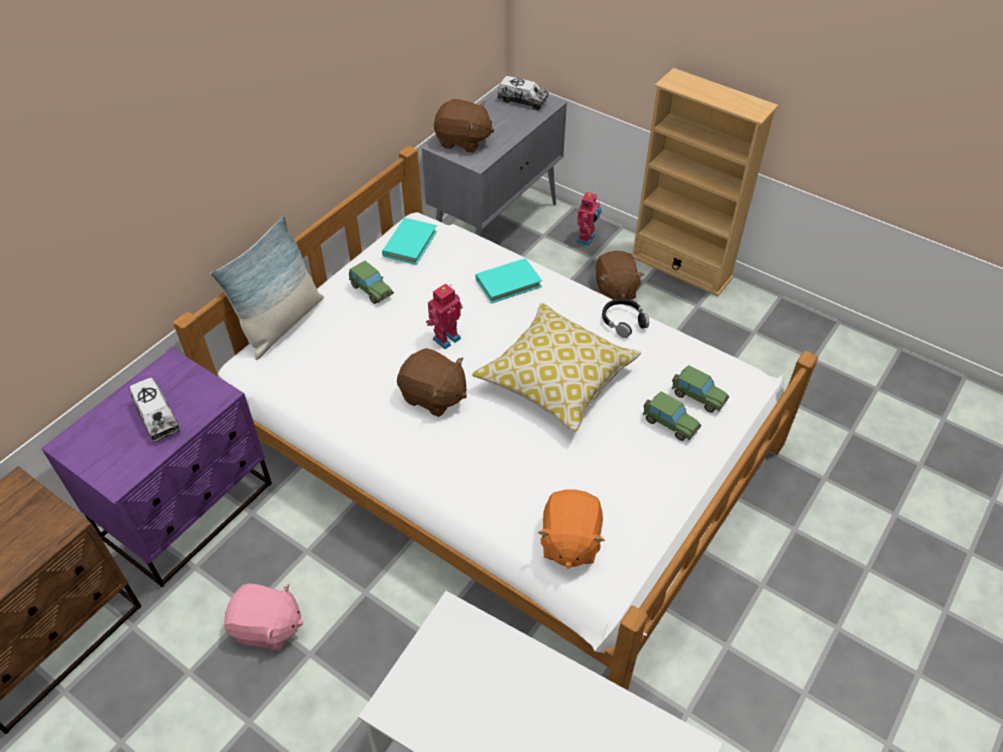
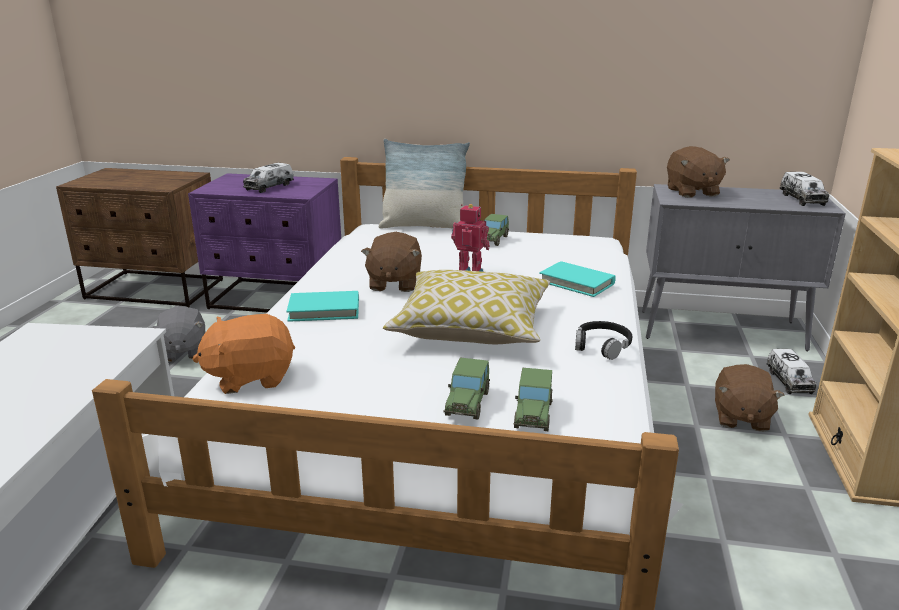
camera: 65 degrees right, 25 degrees down
(267, 628) = (182, 352): pink plush toy -> grey plush toy
(410, 244) = (568, 240): turquoise book -> turquoise book (324, 310)
(586, 239) = (789, 381): toy robot -> toy truck
(615, 289) = (740, 417): brown plush toy -> brown plush toy turned 45 degrees counterclockwise

